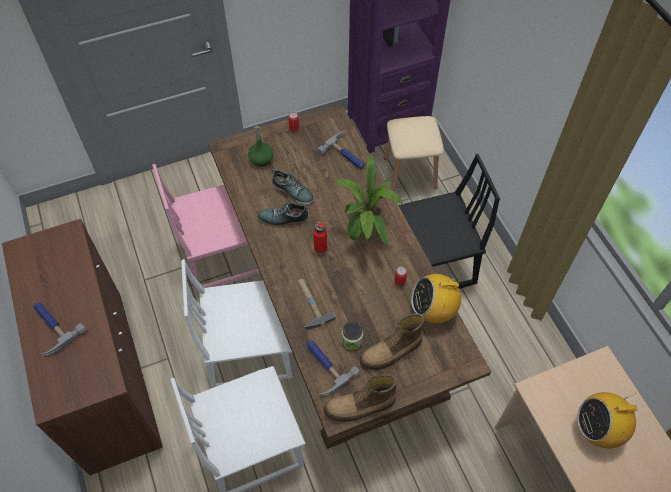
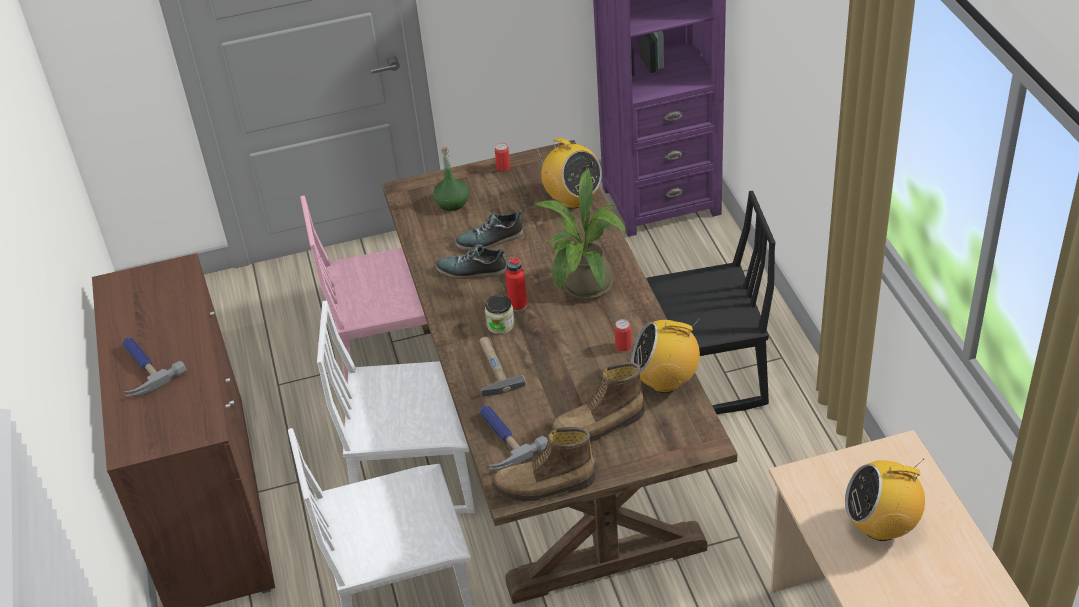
camera: 10 degrees right, 15 degrees down
(293, 191) = (490, 240): shoe -> shoe turned 120 degrees clockwise
(347, 154) = (572, 199): hammer -> radio
(352, 340) = (545, 410): jar -> jar (500, 325)
(410, 172) = (686, 262): beige stool -> none

